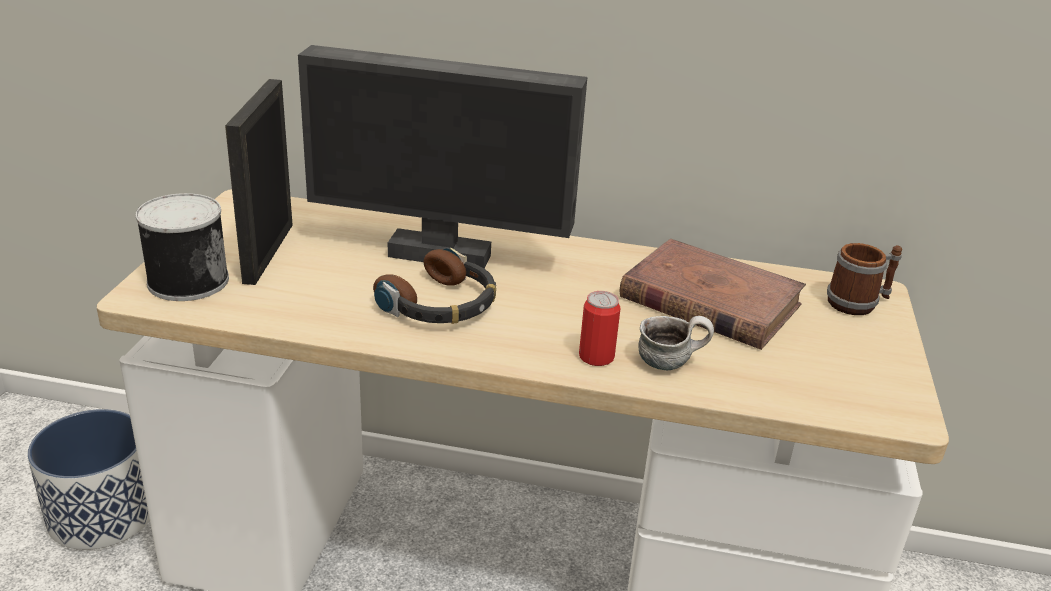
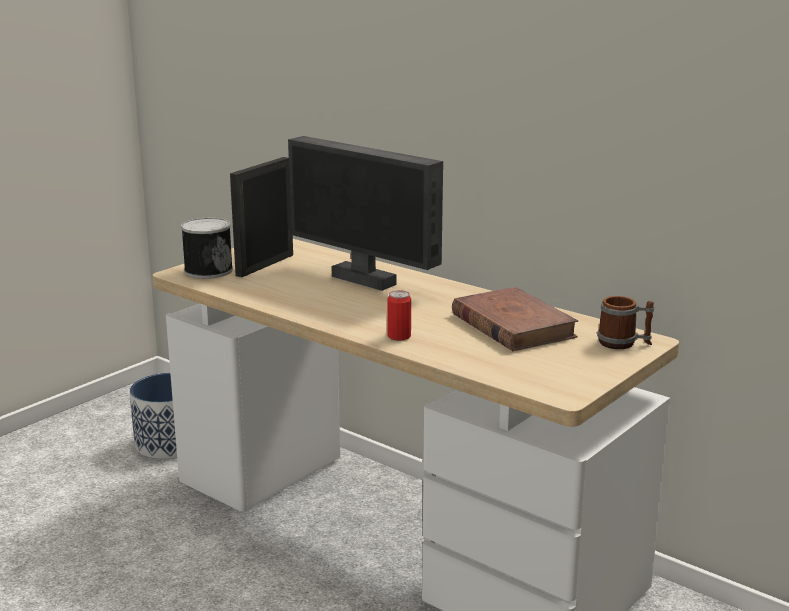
camera: 30 degrees right, 10 degrees down
(440, 304) = (336, 300): headphones -> none
(670, 362) = (443, 346): mug -> none

